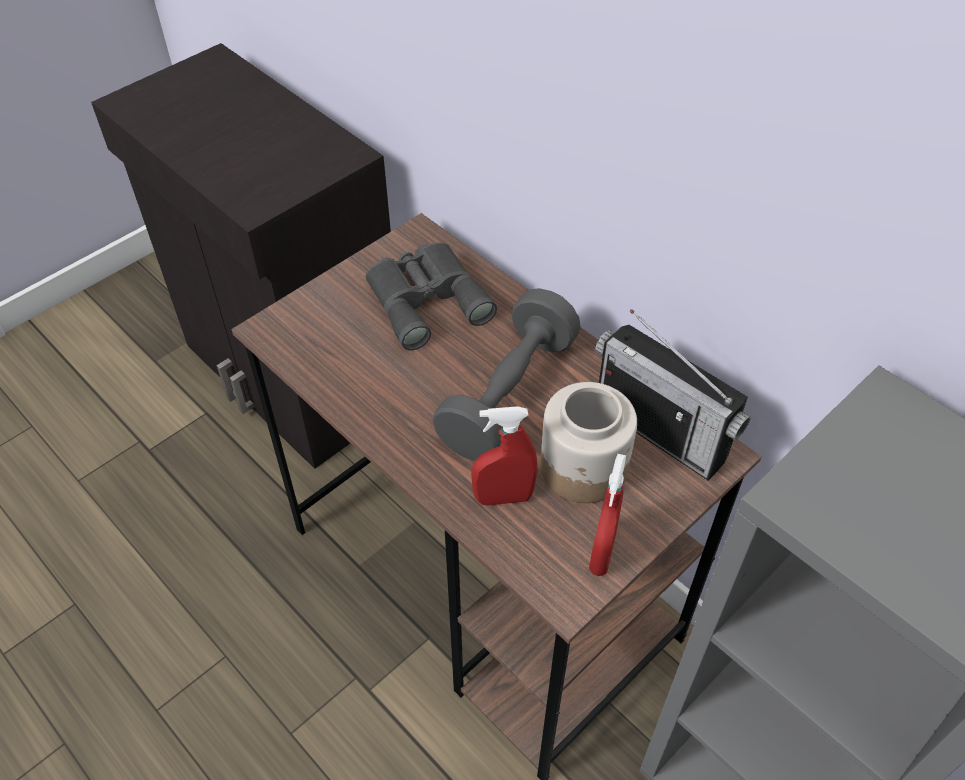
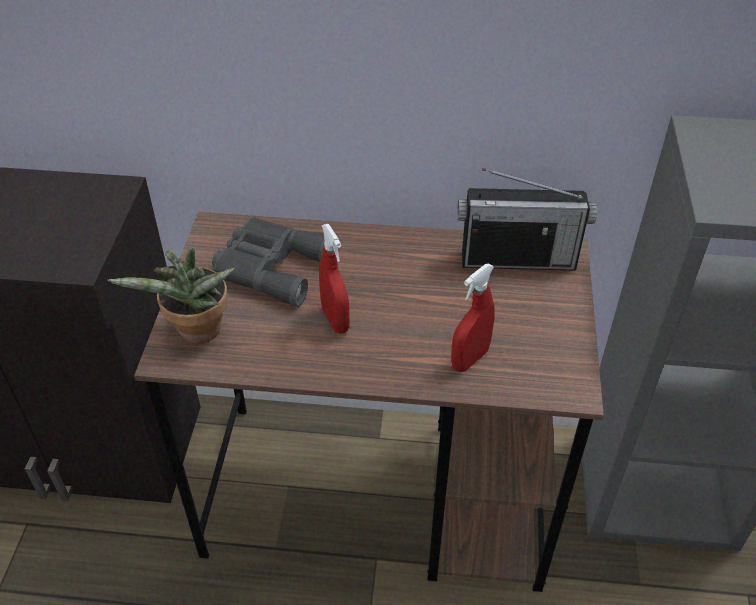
camera: 40 degrees left, 5 degrees down
(308, 324) = (197, 334): none -> potted plant
(508, 395) = (400, 294): grey dumbbell -> none
(584, 468) = (498, 309): jar -> none
(602, 553) = (565, 351): red spray bottle -> red spray bottle (335, 320)

